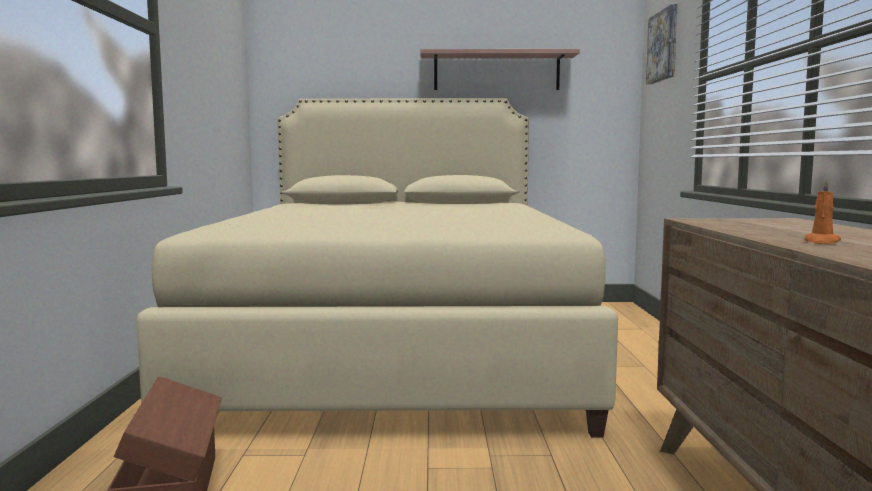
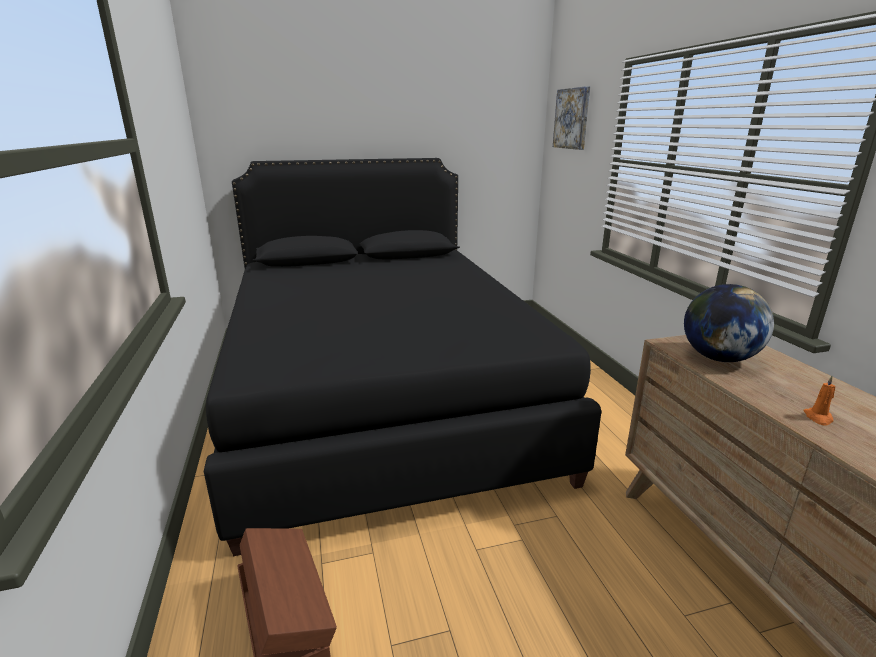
camera: 15 degrees left, 15 degrees up
(396, 350) = (381, 397): beige bed -> black bed
(496, 72) = (428, 132): shelf -> none
(745, 224) = (718, 358): none -> globe

